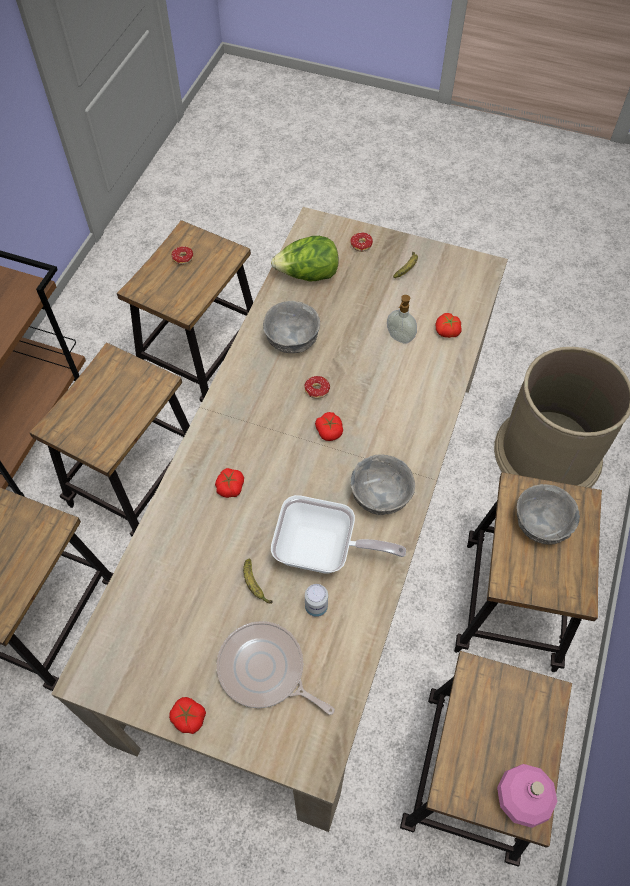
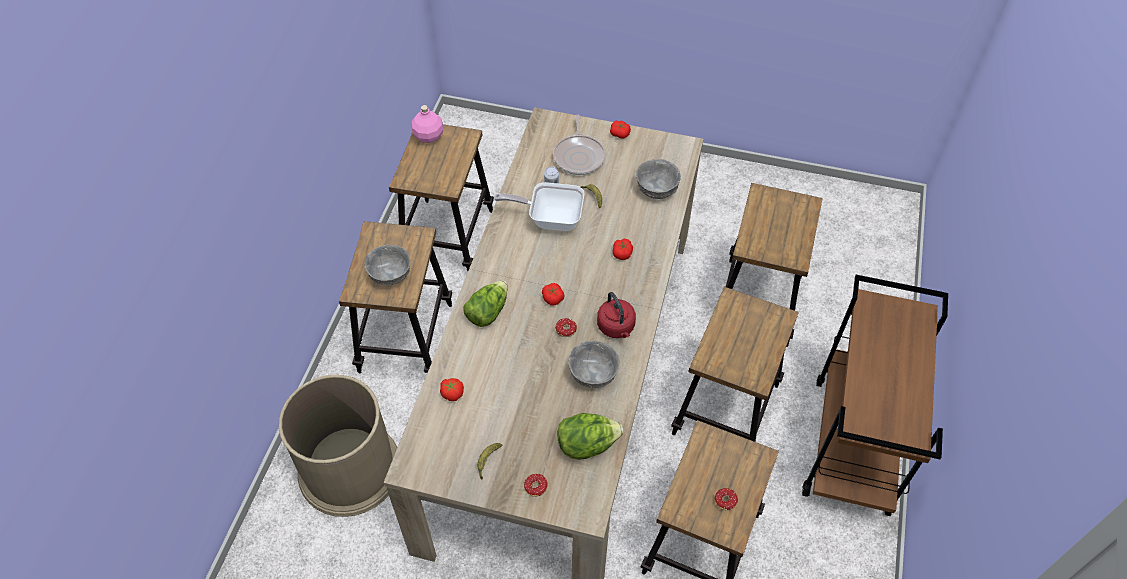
camera: 175 degrees right, 5 degrees down
(256, 388) = (616, 327): none -> red kettle
(265, 670) = (579, 156): frying pan -> frying pan turned 60 degrees clockwise
(379, 496) = (511, 254): grey bowl -> grey bowl (657, 189)
(399, 338) = (496, 383): soap dispenser -> none
(411, 419) = (487, 311): none -> lettuce

